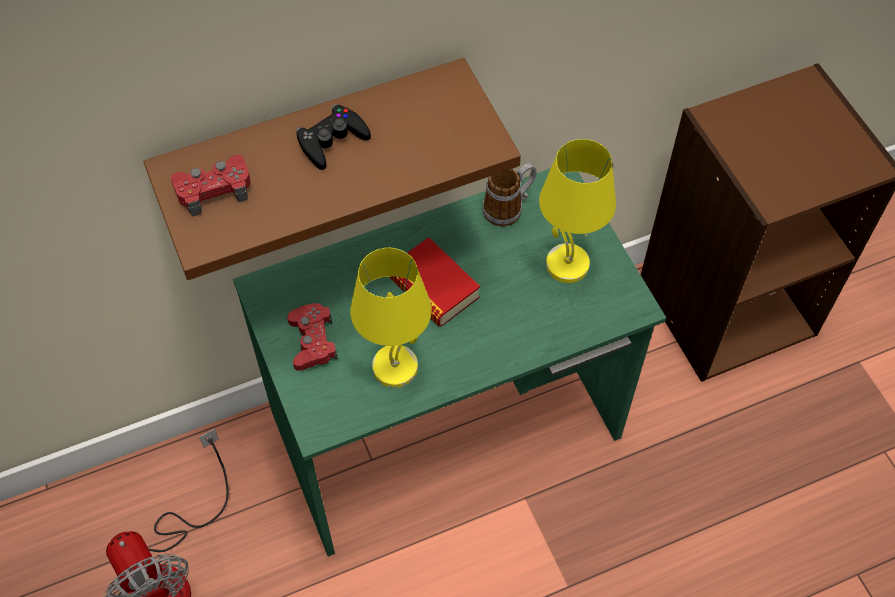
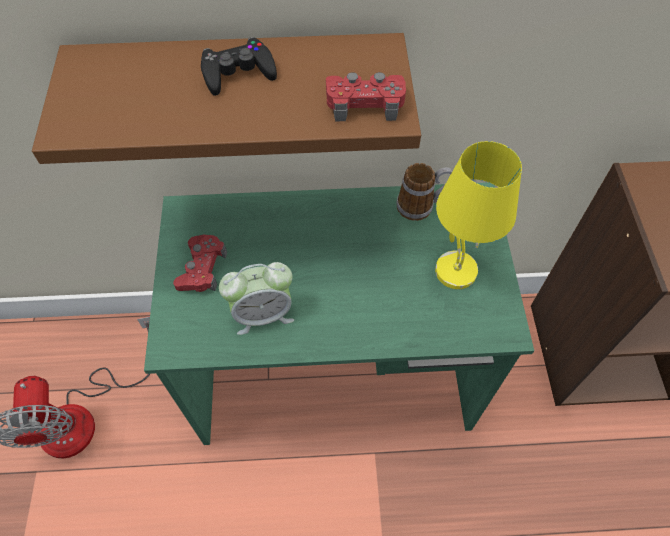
camera: 20 degrees right, 0 degrees up
(214, 189) = (104, 85): red game controller -> red game controller (364, 102)
(396, 366) = (262, 314): yellow table lamp -> alarm clock
(433, 287) = (326, 254): book -> none

